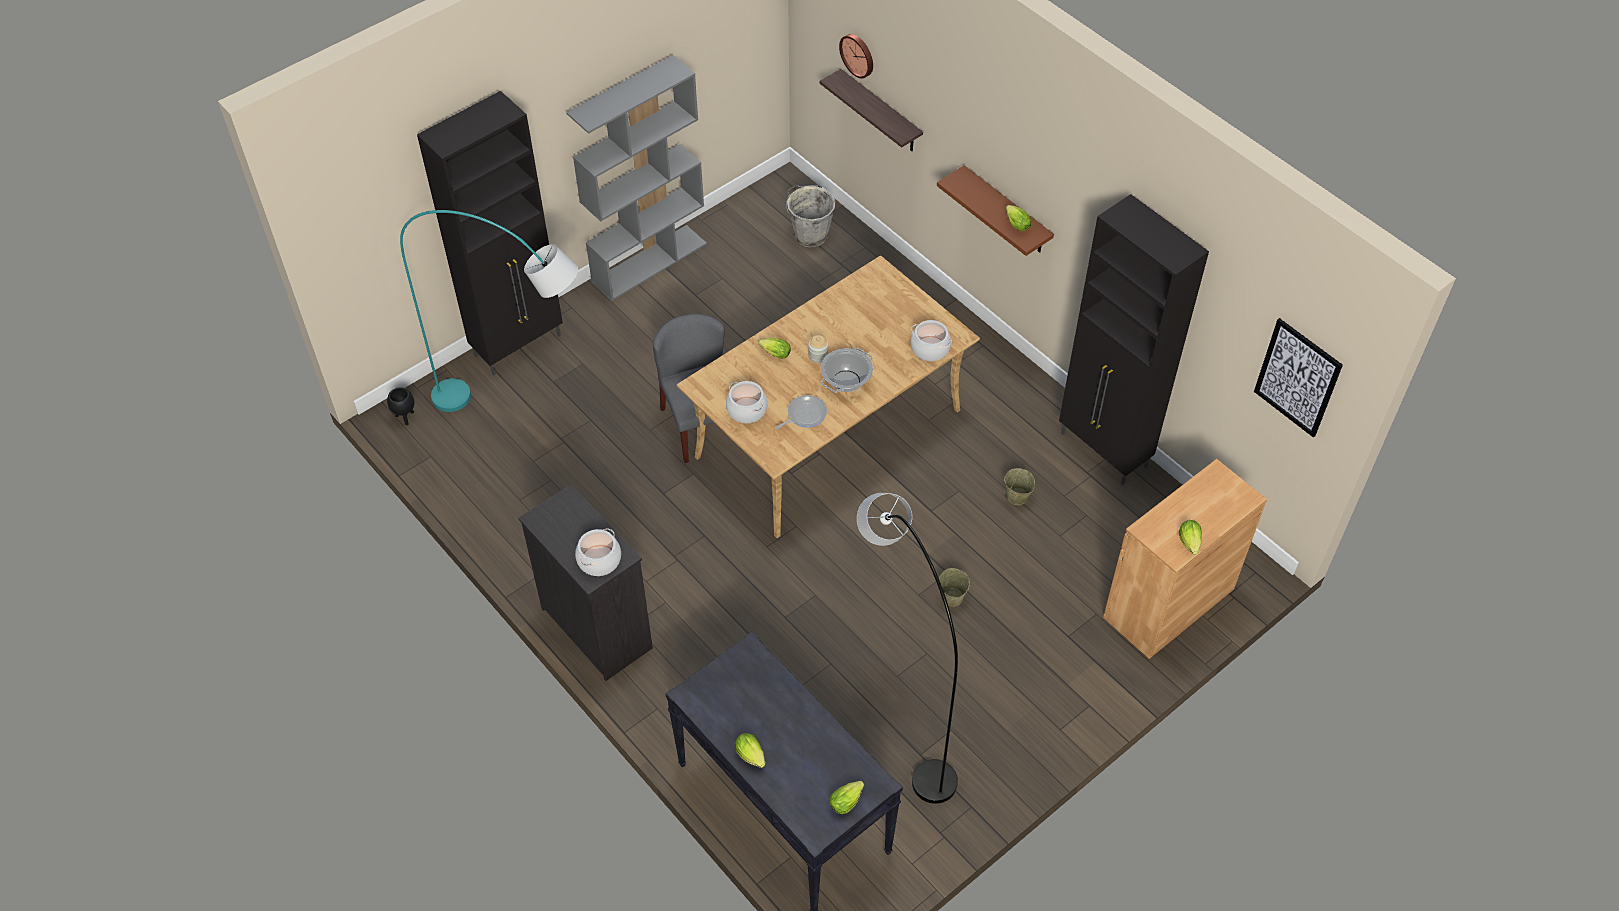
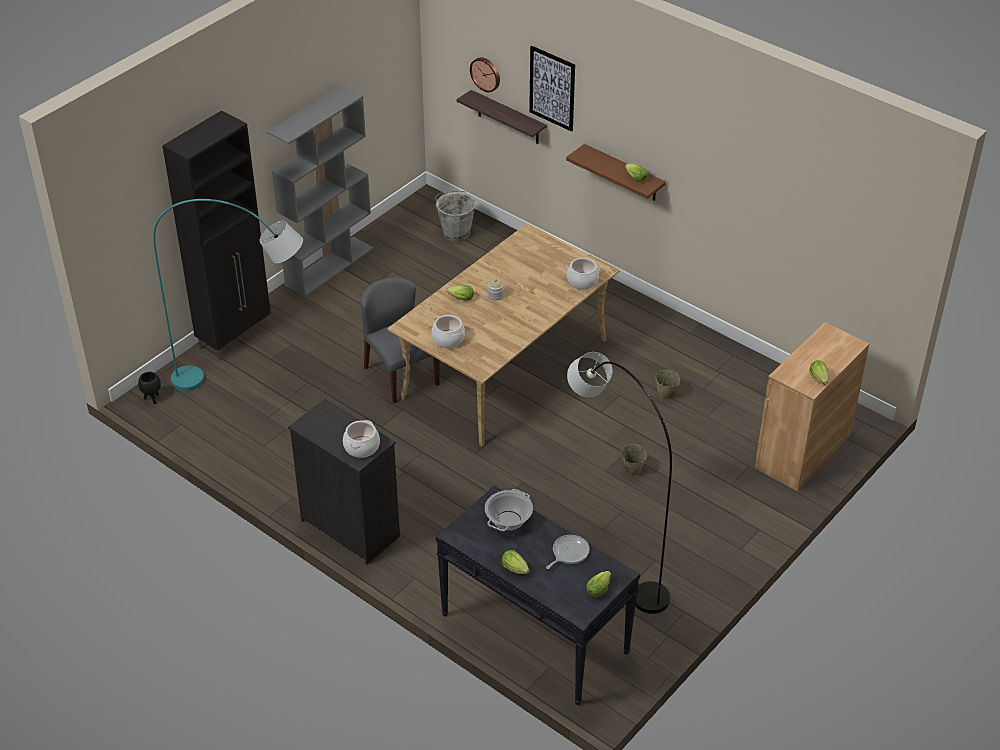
camera: 10 degrees left, 10 degrees down
(804, 415) = (495, 337): frying pan -> frying pan (568, 553)
(846, 381) = (522, 310): cooking pot -> cooking pot (508, 520)
(1104, 451) = (726, 354): black cabinet -> none
(1297, 377) = (877, 244): picture -> picture (552, 88)

